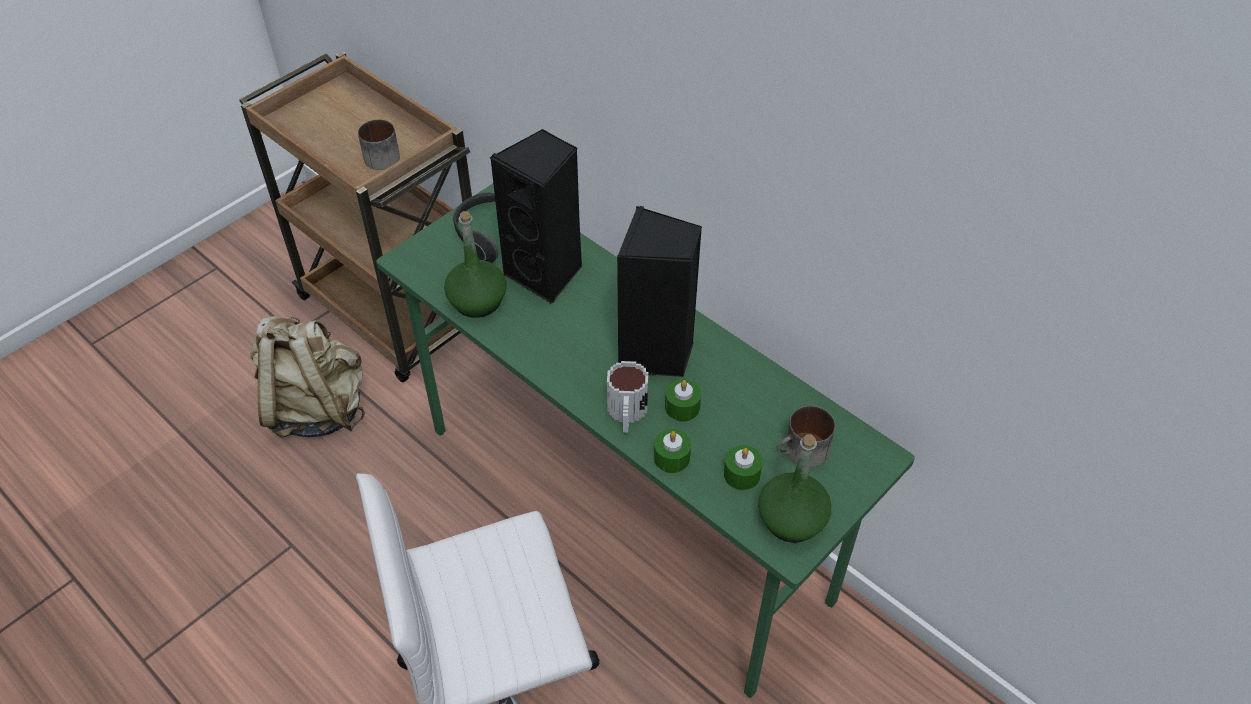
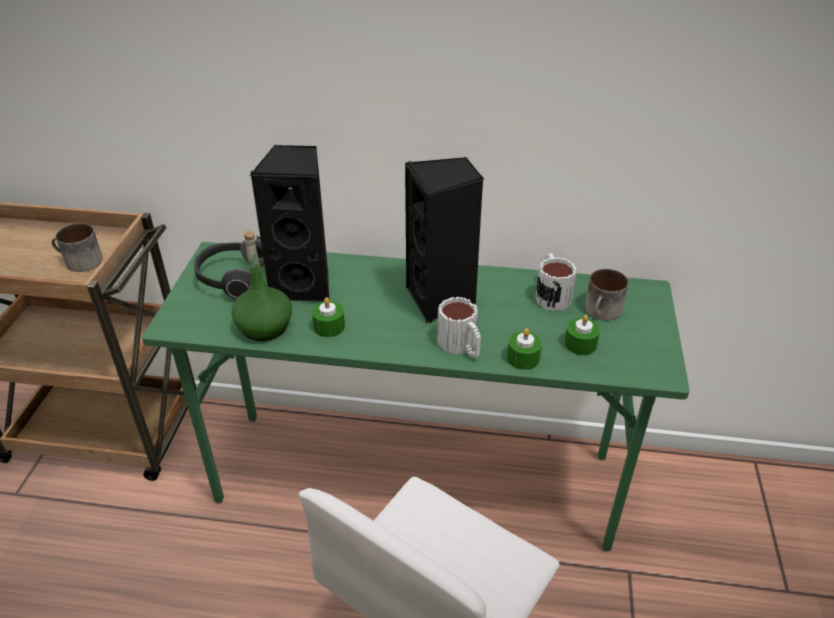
camera: 35 degrees left, 10 degrees down
(317, 408) = (86, 542): beige backpack -> none
(682, 407) = (495, 323): green candle -> green candle (329, 326)
(769, 405) = (551, 294): none -> mug
(792, 520) = (642, 354): green bottle -> none

